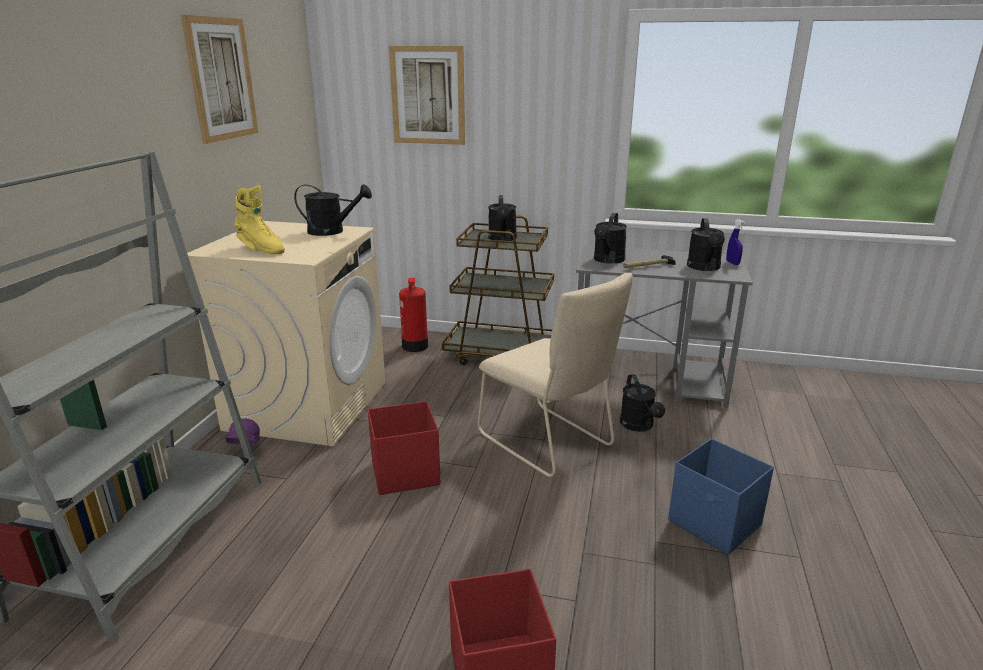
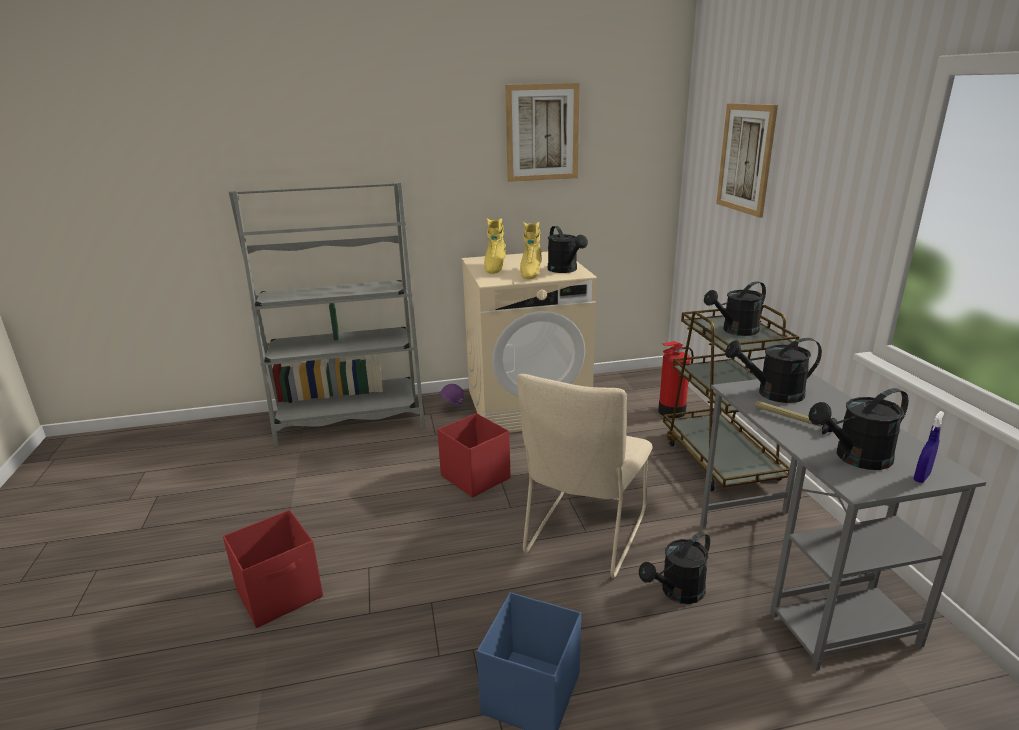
camera: 65 degrees right, 0 degrees up
(313, 242) = (530, 273): none -> yellow boot

